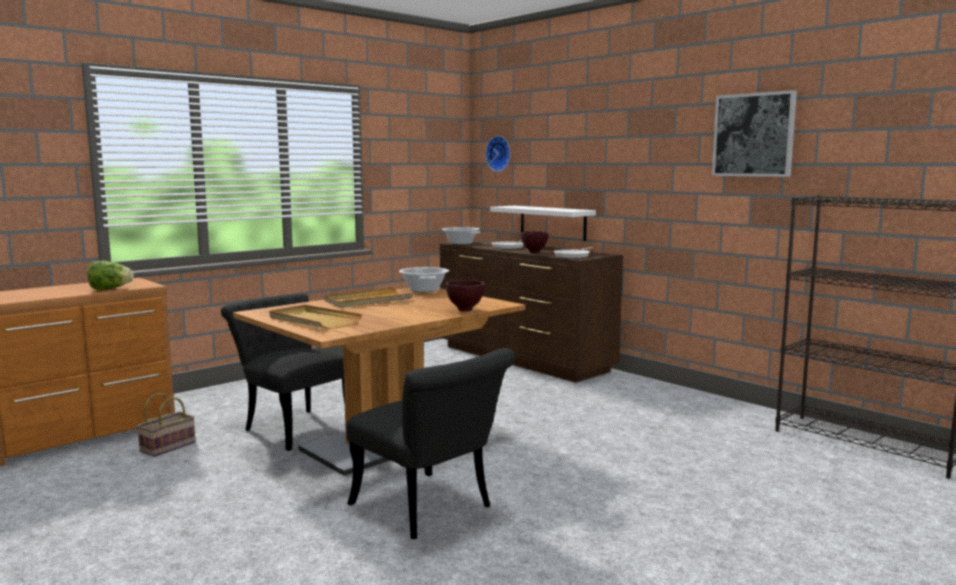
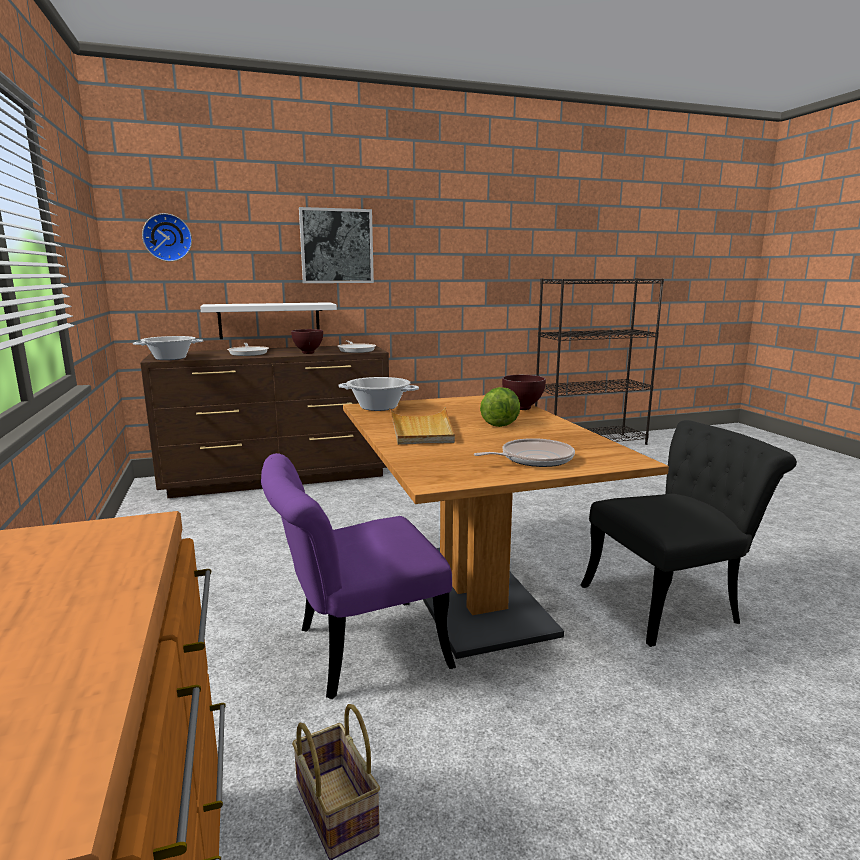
camera: 65 degrees left, 5 degrees up
(110, 289) = (117, 567): lettuce -> lettuce (500, 423)
(293, 426) = (356, 651): black chair -> purple chair
(313, 320) = (533, 459): beige tray -> frying pan
(753, 135) = (488, 230): picture -> picture (336, 246)

